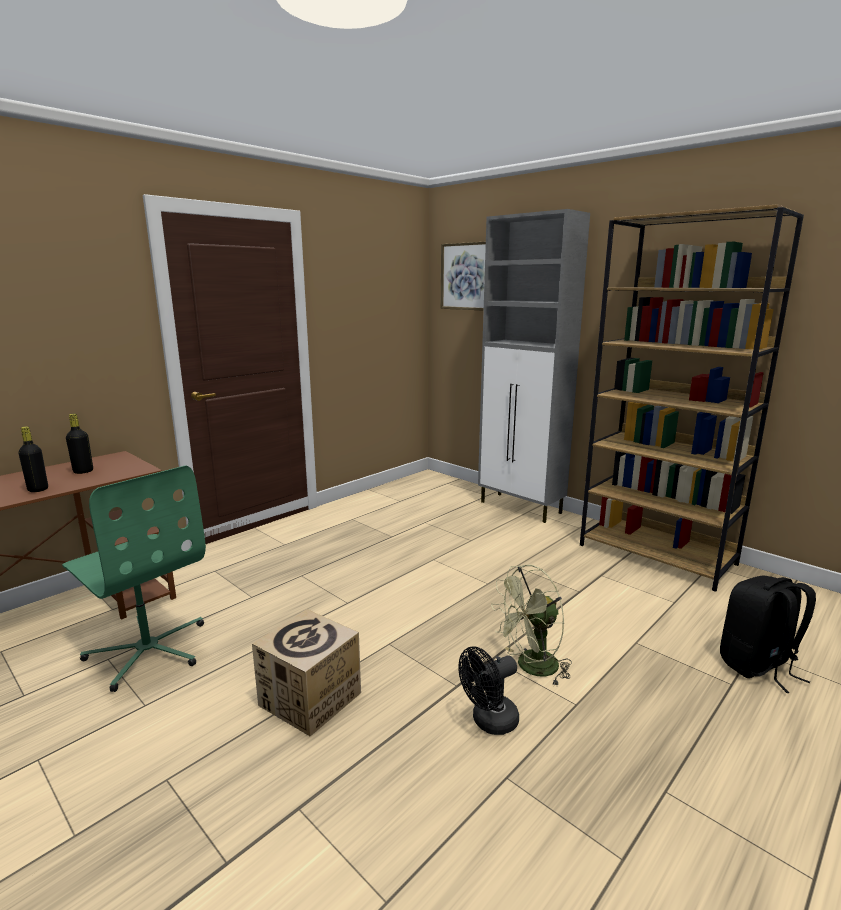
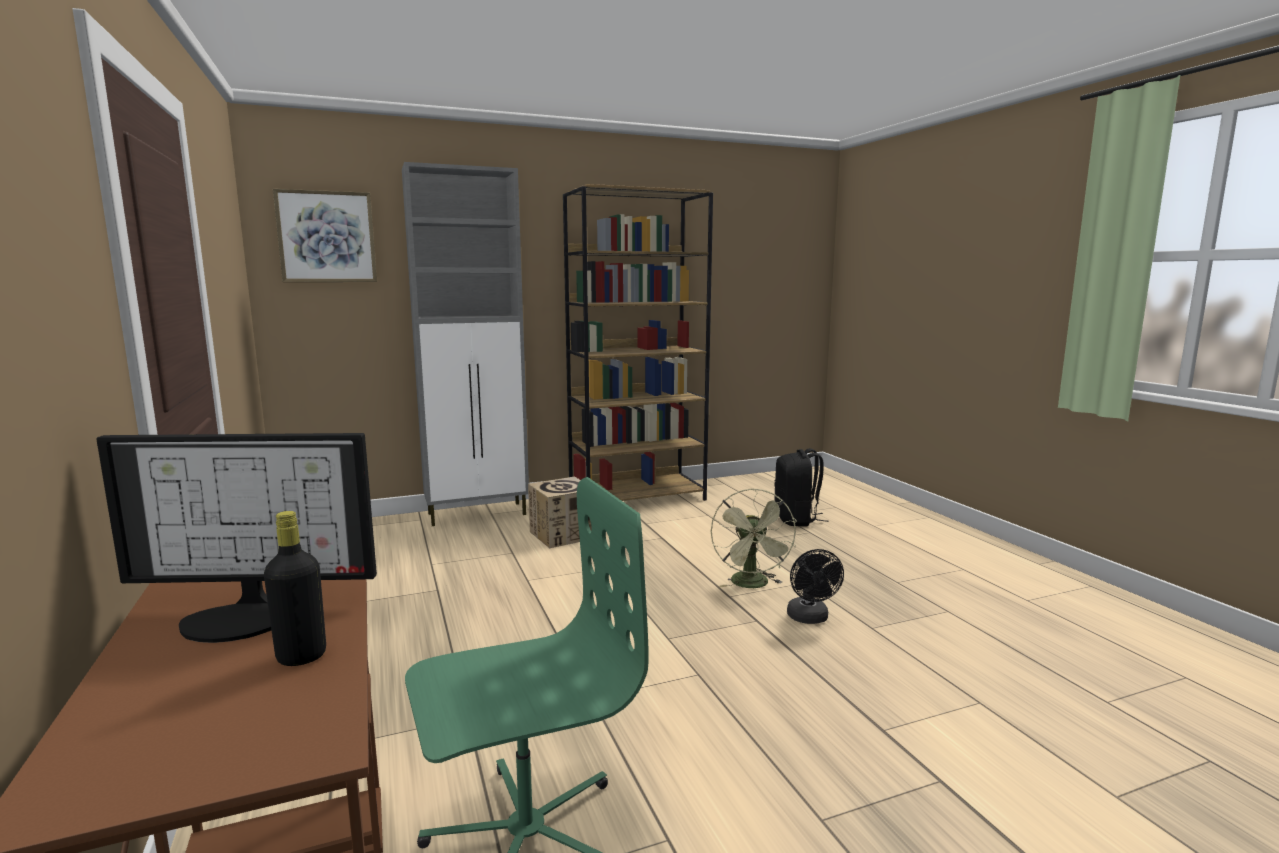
camera: 65 degrees left, 5 degrees down
(83, 471) = (243, 616): black bottle -> monitor
(310, 699) = (732, 700): cardboard box -> cardboard box (563, 535)

